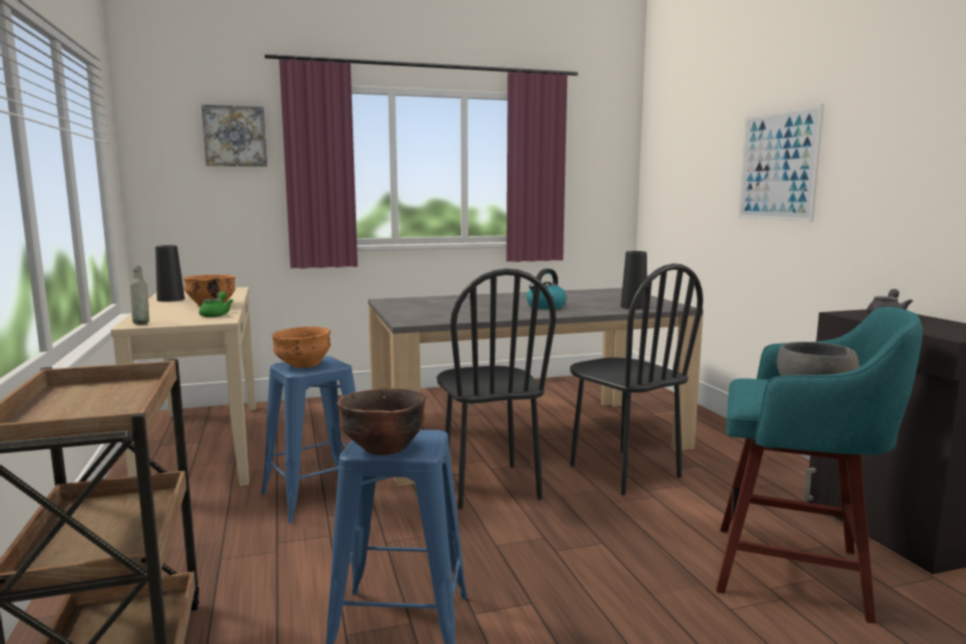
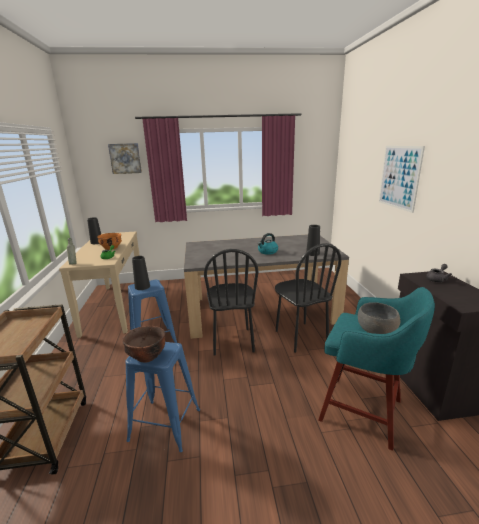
camera: 10 degrees right, 10 degrees up
(303, 365) = (142, 287): orange bowl -> black vase

